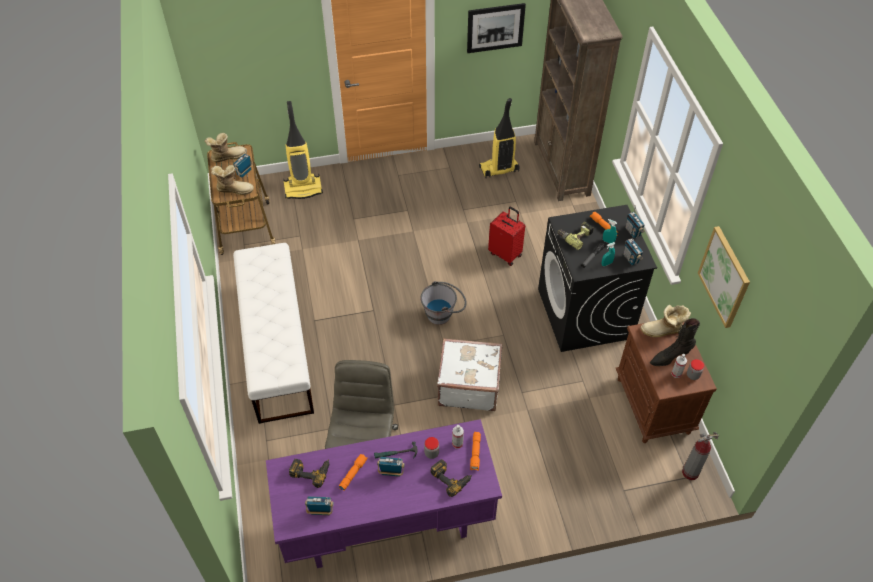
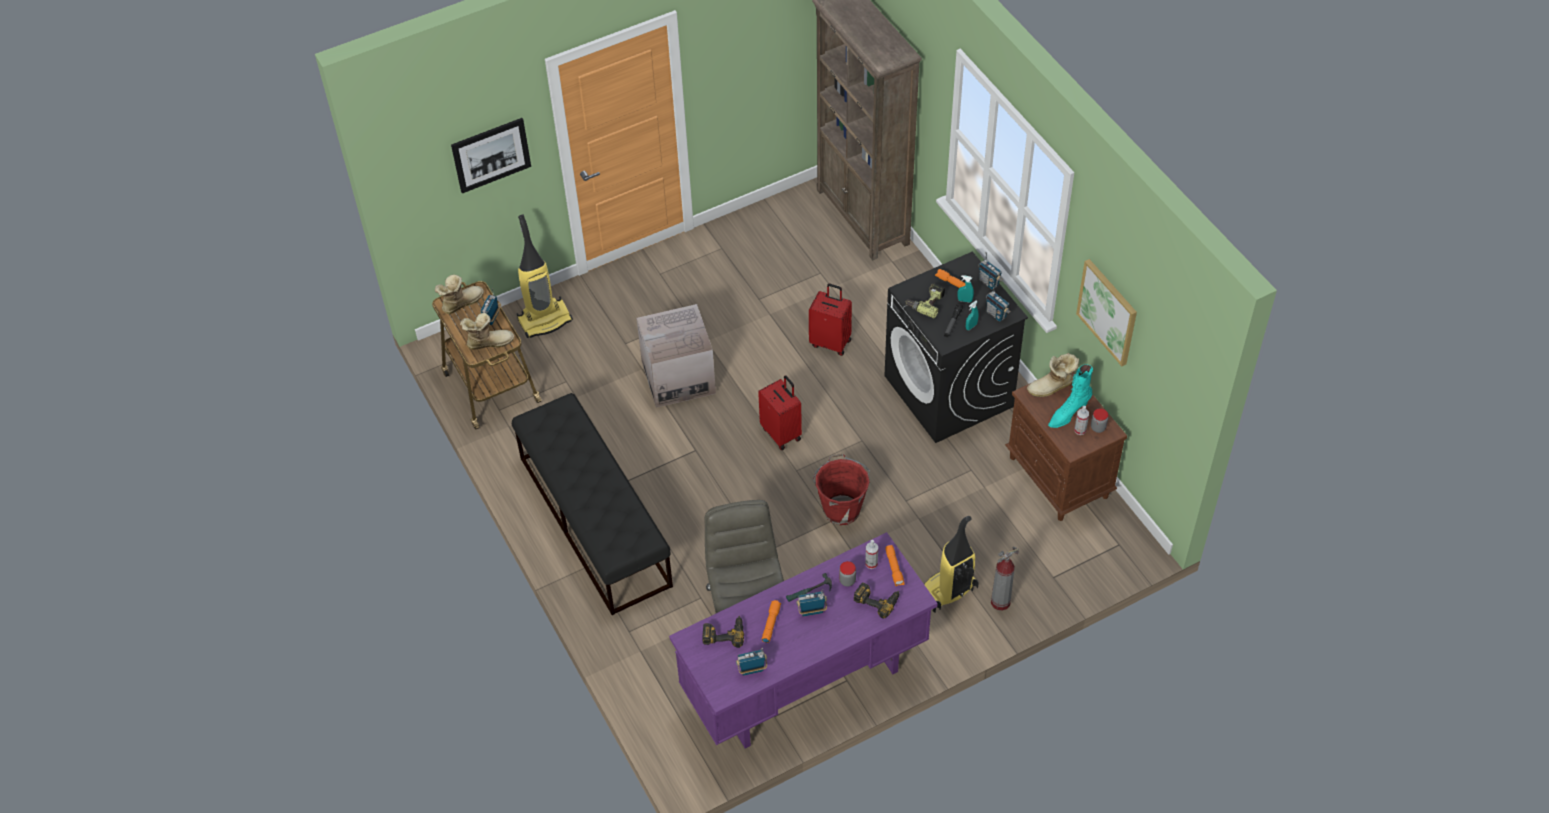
camera: 15 degrees left, 0 degrees up
(276, 345) = (594, 520): white bench -> black bench
(382, 252) = (678, 377): none -> cardboard box
(443, 314) = (782, 433): grey bucket -> red suitcase
(468, 385) = (841, 508): white suitcase -> red bucket
(495, 28) = (753, 67): picture -> picture (491, 155)
(499, 169) = (785, 237): vacuum cleaner -> vacuum cleaner (947, 592)
(670, 357) = (1068, 414): black boot -> turquoise boot
(690, 472) = (1119, 539): fire extinguisher -> fire extinguisher (1000, 602)

